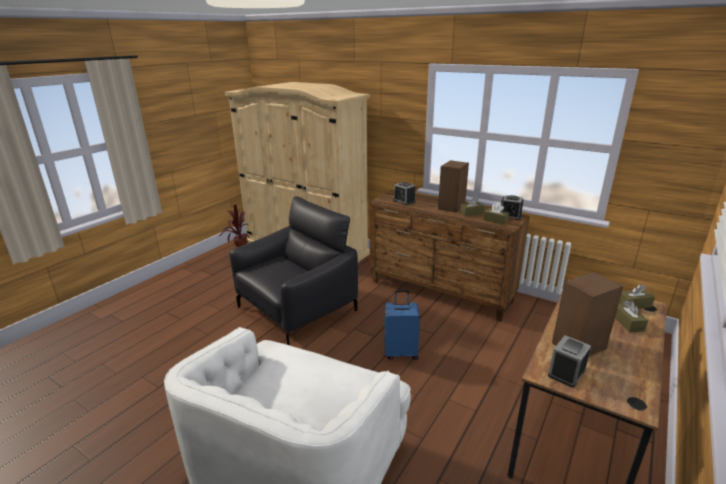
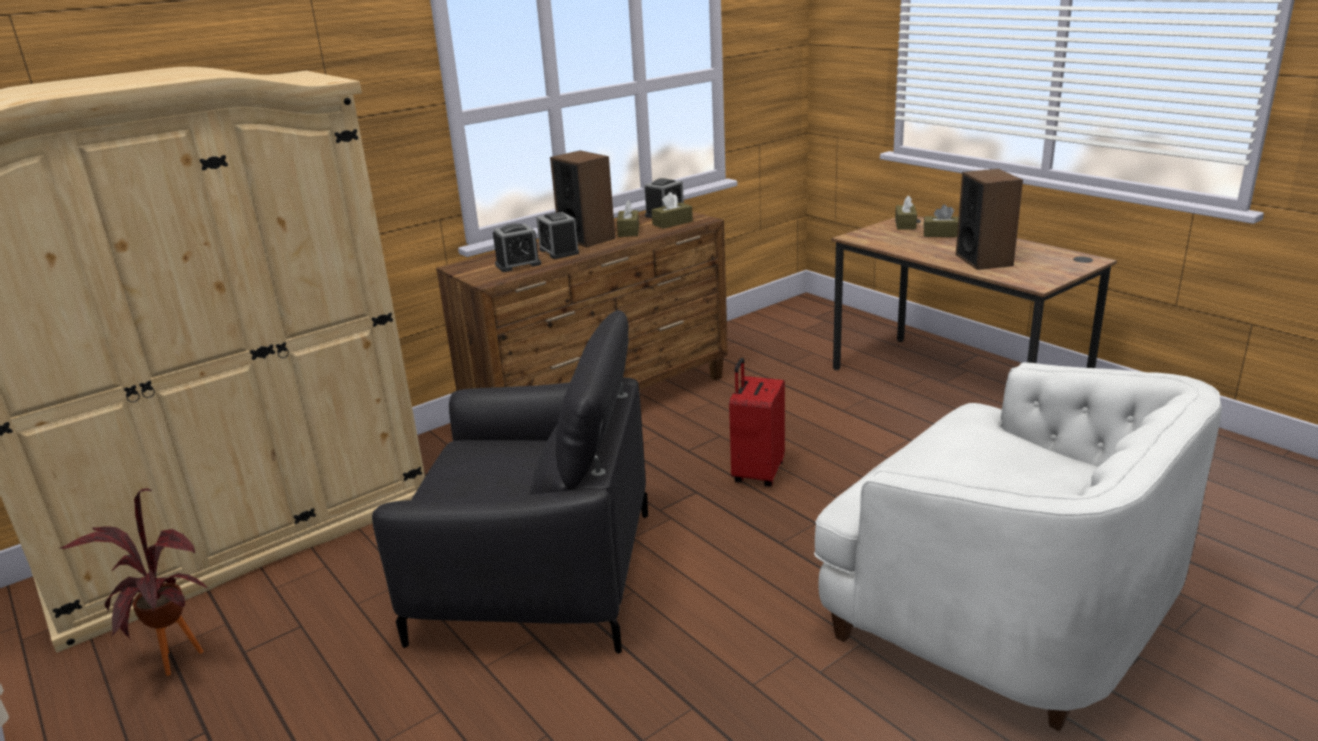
camera: 70 degrees left, 0 degrees up
(297, 309) = (535, 575): black armchair -> black armchair turned 120 degrees clockwise
(401, 352) = (756, 473): blue suitcase -> red suitcase
(566, 372) = (1034, 274): alarm clock -> alarm clock (559, 251)

